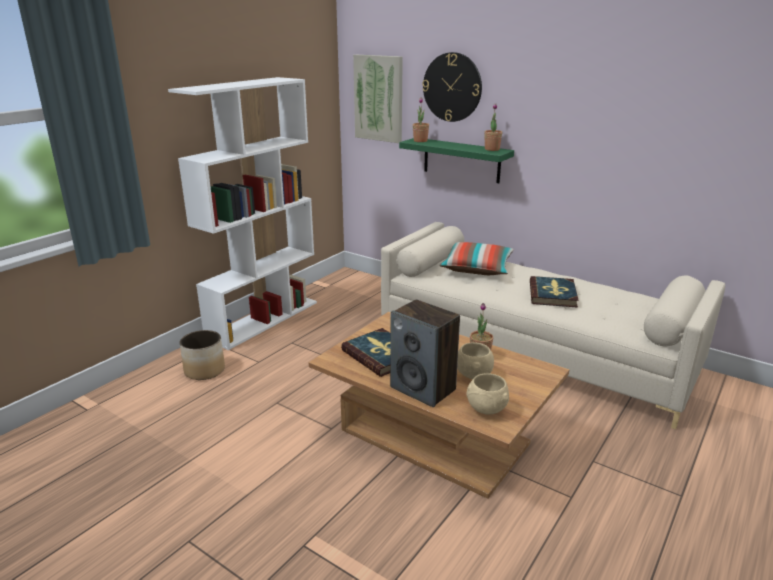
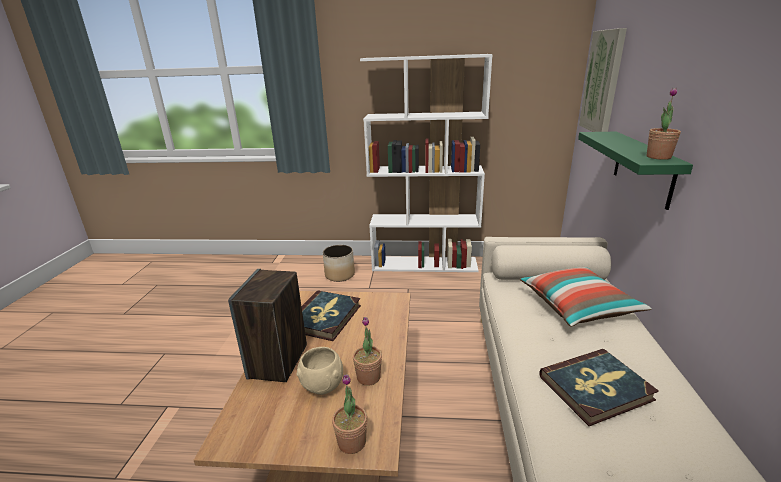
camera: 60 degrees right, 0 degrees up
(420, 141) = (605, 134): potted plant -> potted plant (352, 442)
(452, 87) = (655, 65): wall clock -> none
(487, 410) = (255, 420): beige bowl -> none

